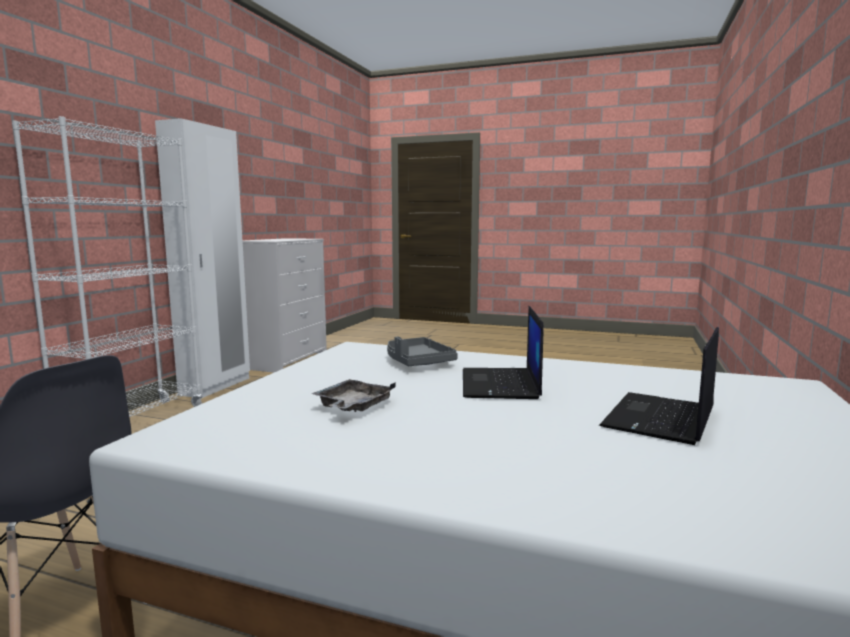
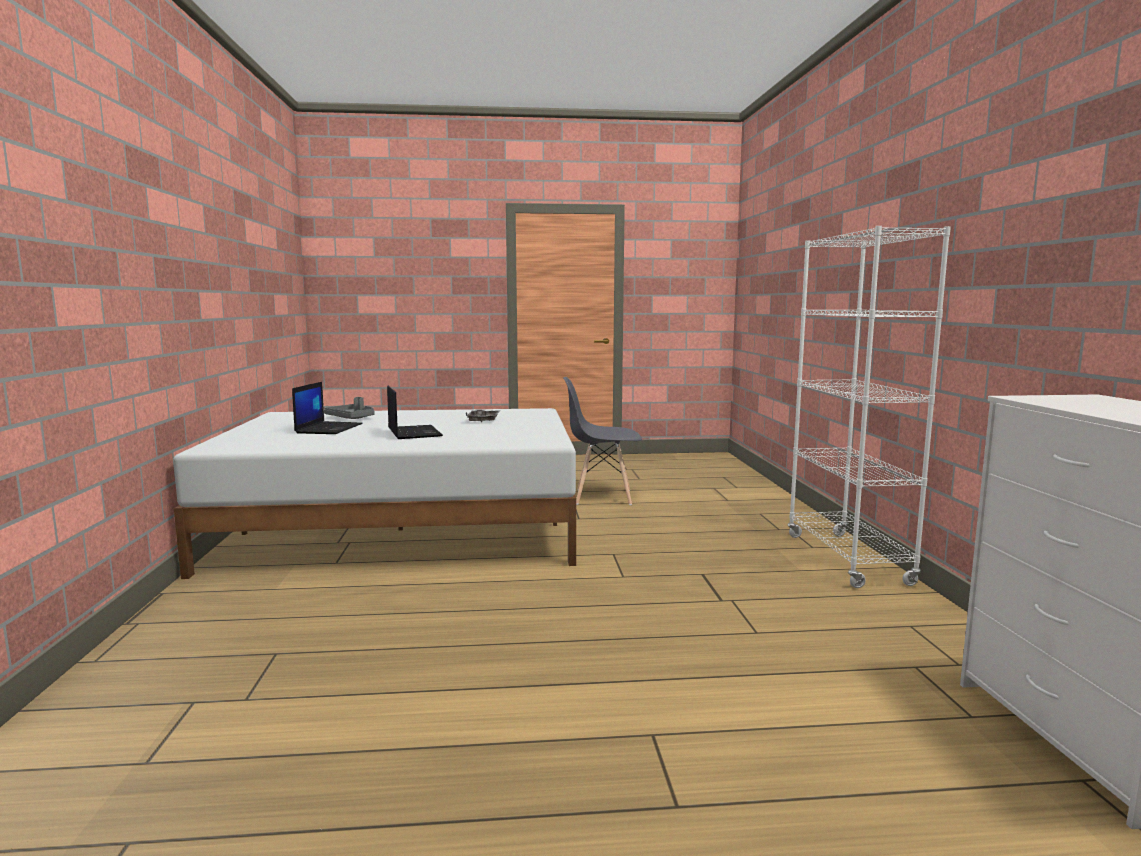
camera: 155 degrees right, 0 degrees up
(216, 386) = (946, 624): white wardrobe -> none
(417, 362) = (481, 438): grey tray -> grey tray (352, 418)

